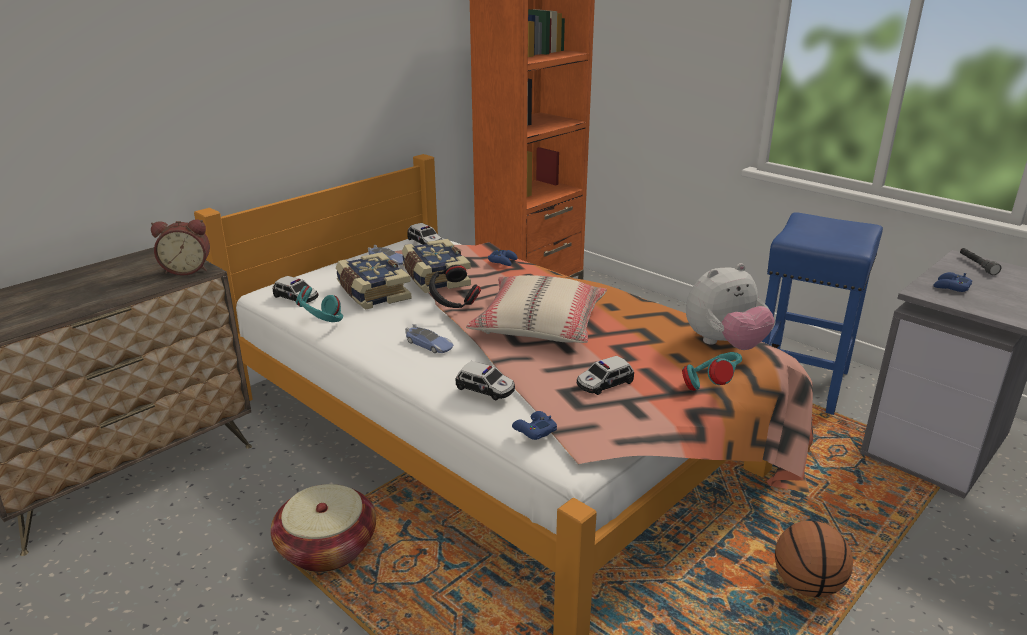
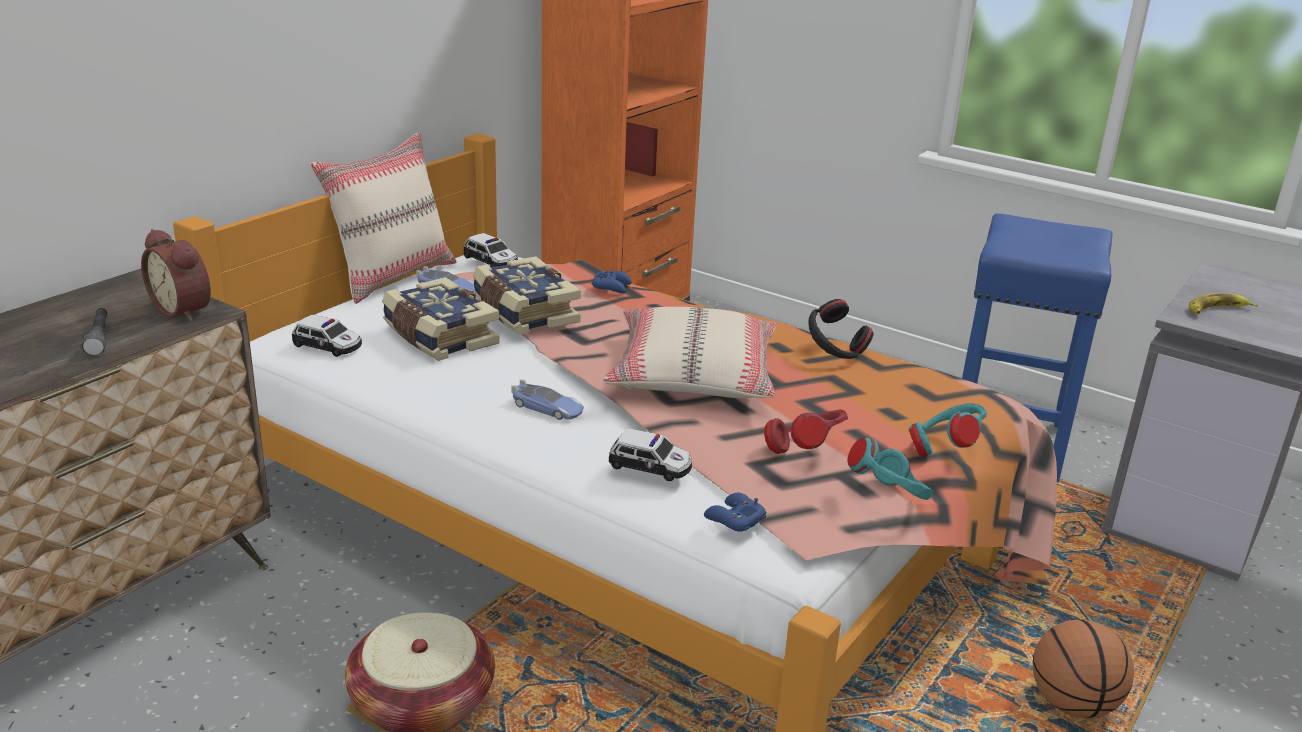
camera: 10 degrees left, 0 degrees up
(187, 270) = (185, 310): alarm clock -> alarm clock turned 60 degrees clockwise
(322, 323) = (381, 382): turquoise headphones -> turquoise headphones (889, 499)
(356, 251) = (392, 276): none -> beige pillow
(453, 304) = (565, 350): black headphones -> black headphones (835, 353)
(604, 383) = (806, 452): toy car -> red headphones
(724, 344) = (944, 394): plush toy -> none
(951, 287) = (1216, 310): blue game controller -> banana
(977, 265) = (1239, 281): grey flashlight -> grey flashlight (99, 338)

